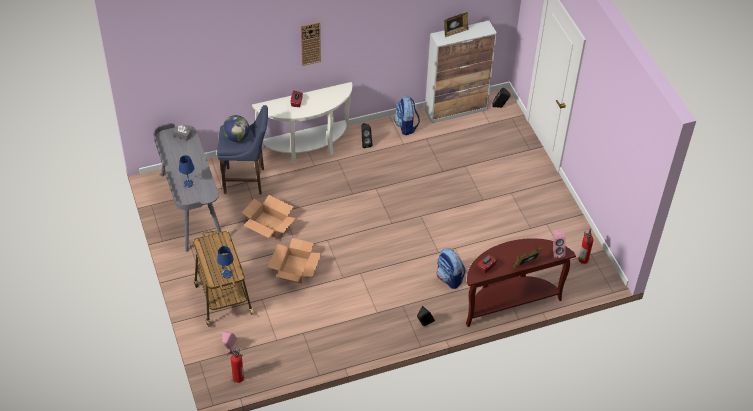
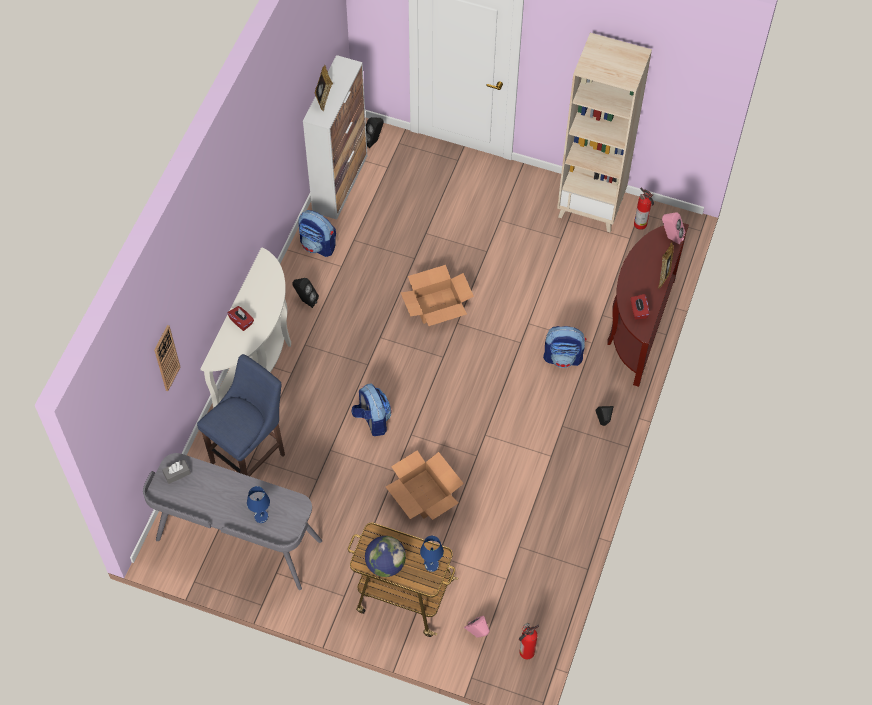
camera: 50 degrees left, 10 degrees up
(236, 137) = (235, 419): globe -> globe (385, 564)
(269, 225) = (338, 477): cardboard box -> cardboard box (437, 305)
(310, 43) = (223, 242): wall clock -> wall clock (166, 358)
(319, 217) = (372, 420): none -> backpack
(568, 229) = (591, 207): none -> beige bookcase

